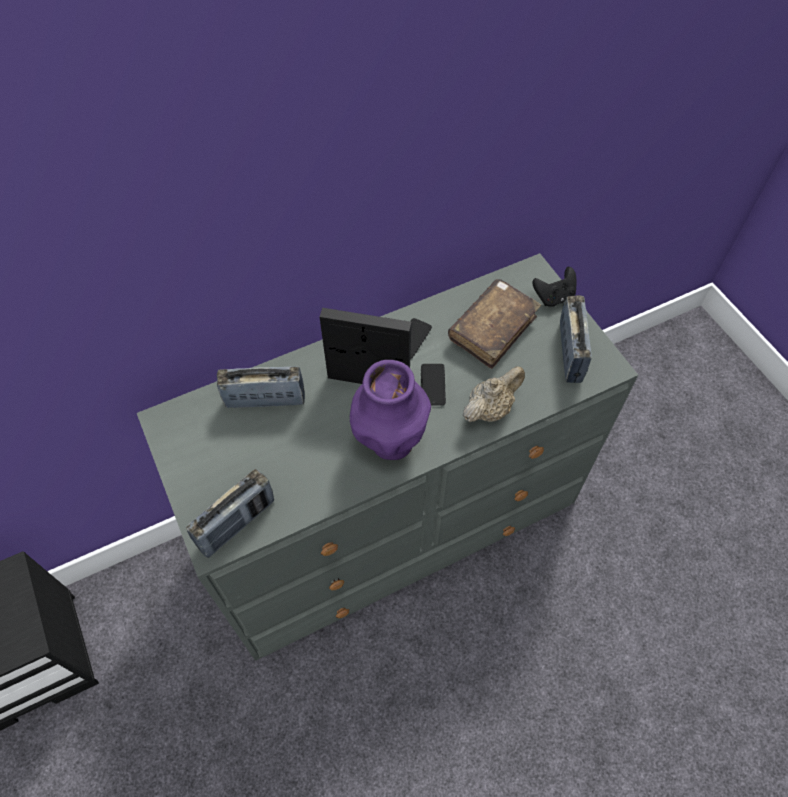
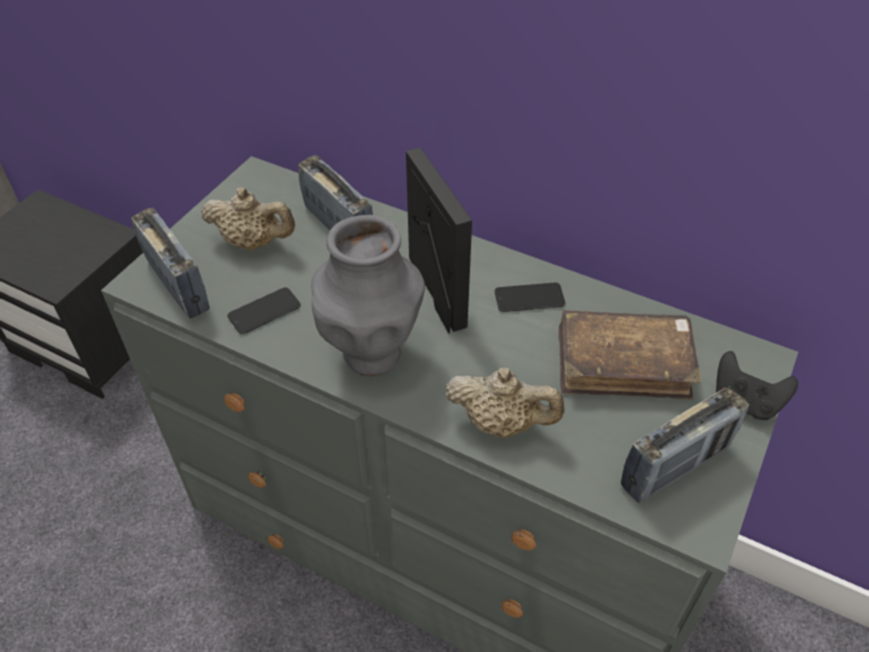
camera: 55 degrees right, 10 degrees down
(234, 457) = (254, 242): none -> beige teapot
(236, 523) = (178, 285): radio -> radio turned 135 degrees counterclockwise
(390, 441) = (372, 352): purple vase -> grey vase
(433, 385) = (484, 349): phone -> phone (264, 311)

